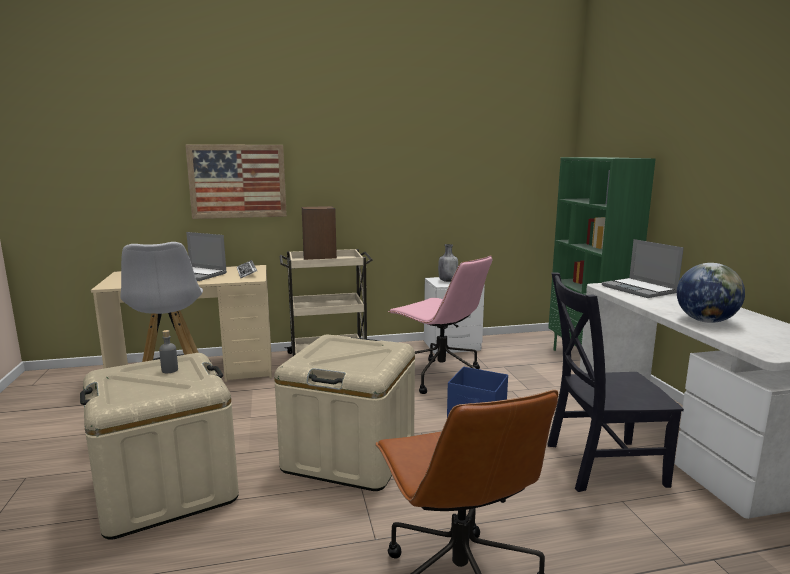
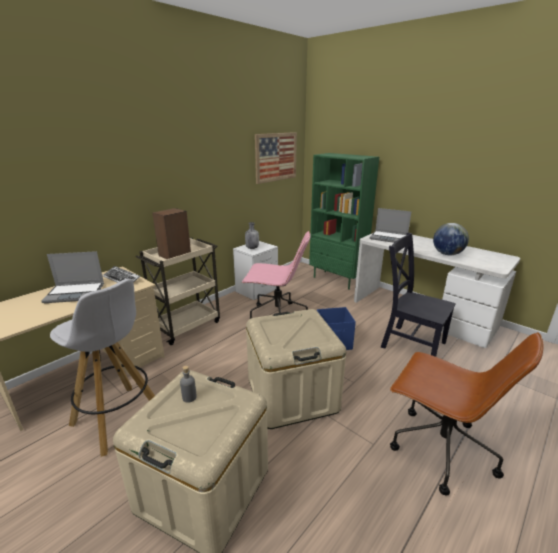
camera: 35 degrees left, 10 degrees up
(237, 181) = (85, 196): picture -> picture (276, 157)
(599, 464) = (410, 343): black chair -> black chair turned 75 degrees clockwise

